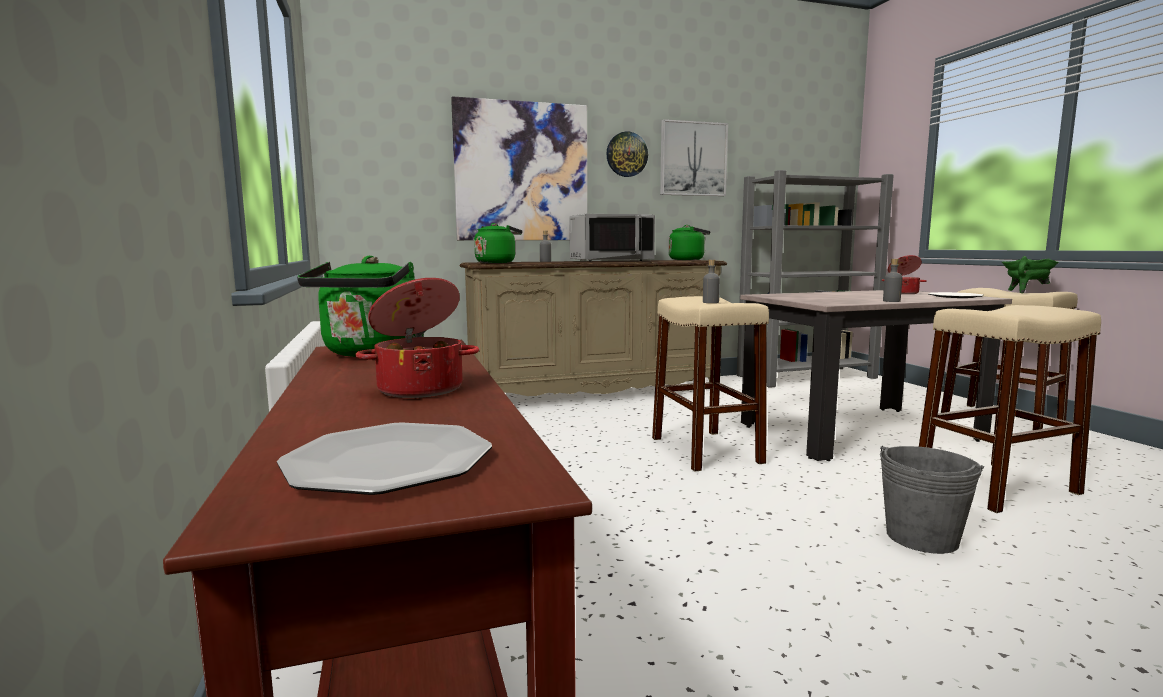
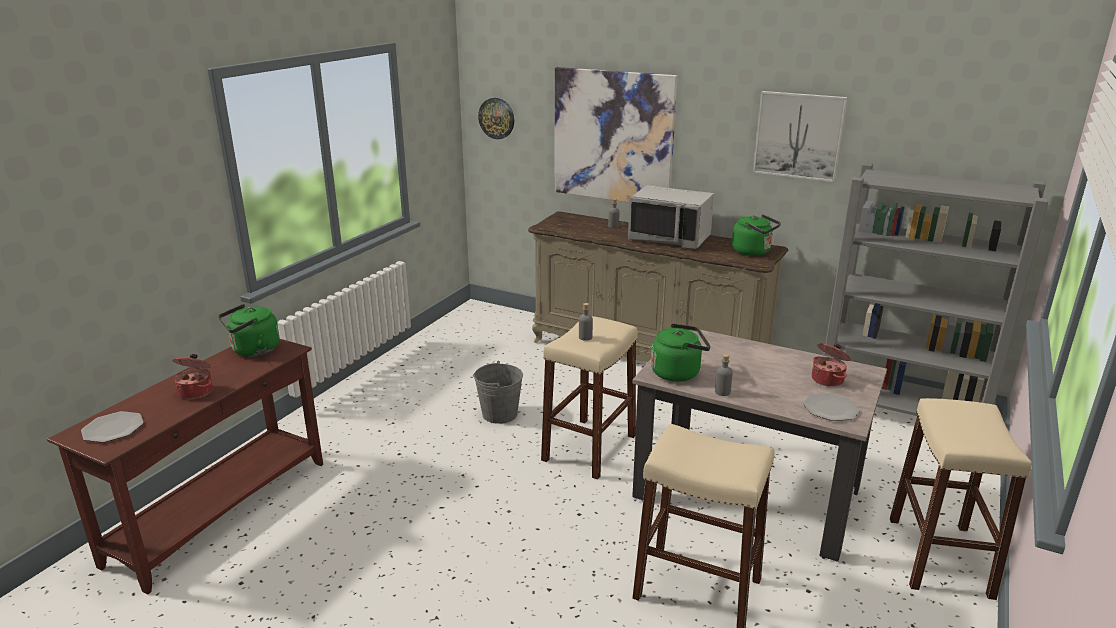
camera: 45 degrees right, 15 degrees up
(497, 262) = (561, 225): green kettle -> green kettle (678, 372)
(626, 154) = (719, 126): wall clock -> wall clock (496, 118)
(921, 538) = (542, 576): grey bucket -> grey bucket (499, 414)
(1025, 292) = (979, 432): green cooking pot -> none

